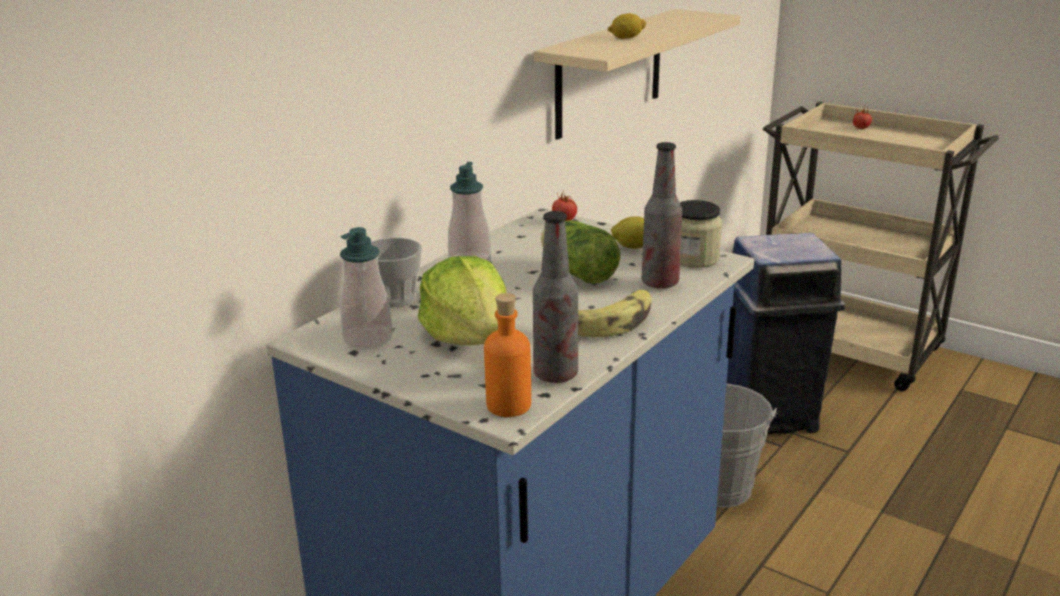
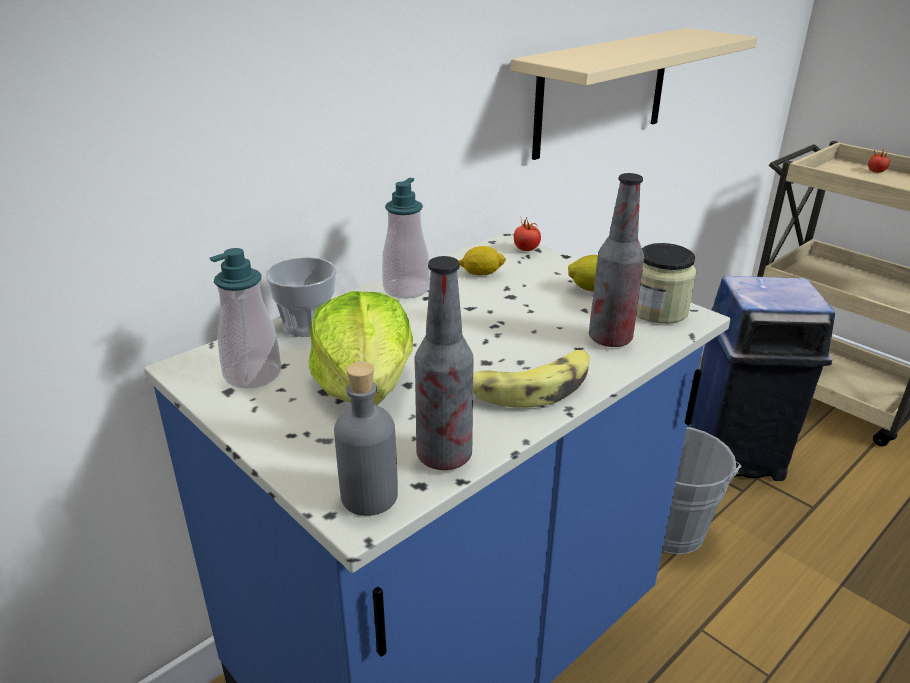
camera: 10 degrees right, 5 degrees up
(508, 405) = (369, 496): orange bottle -> grey bottle
(576, 271) = (518, 313): lettuce -> none
(626, 38) = (620, 51): lemon -> lemon (481, 273)

